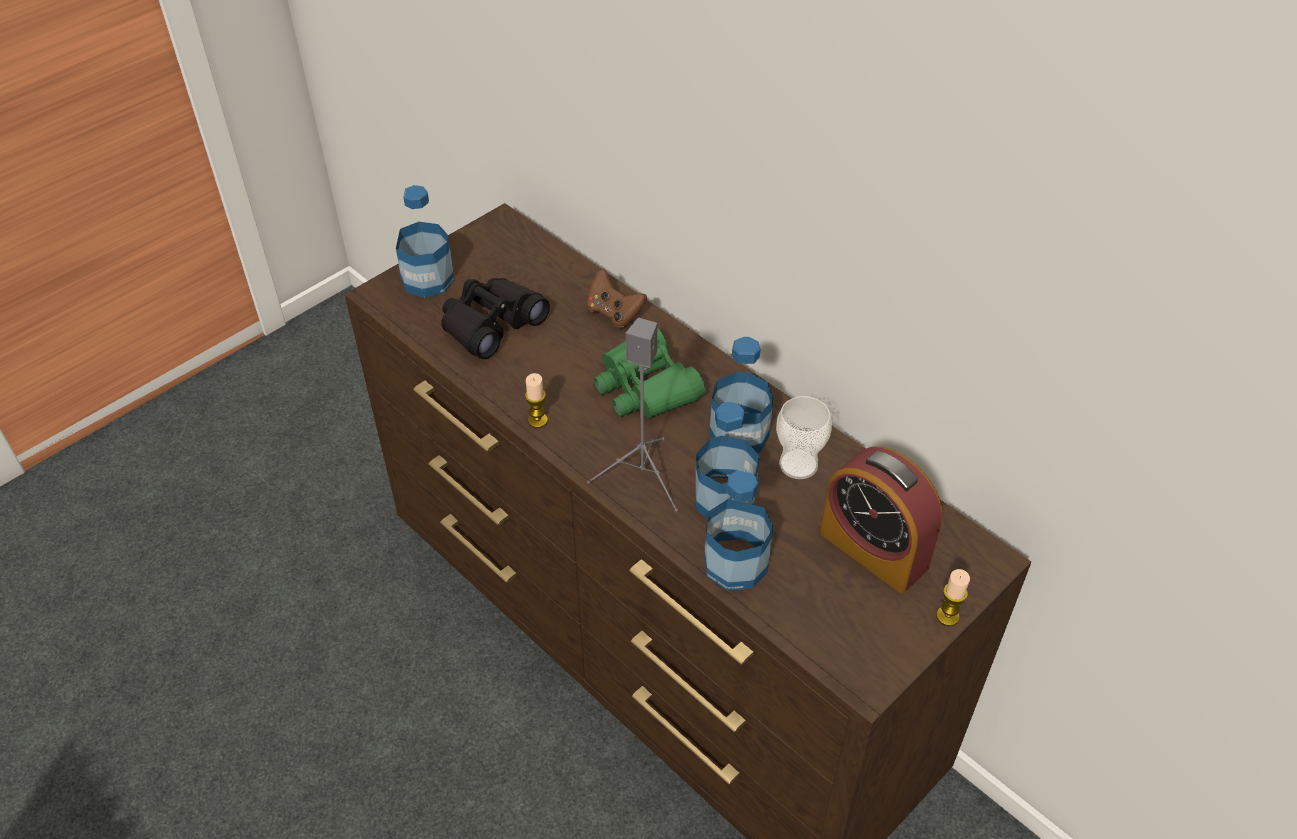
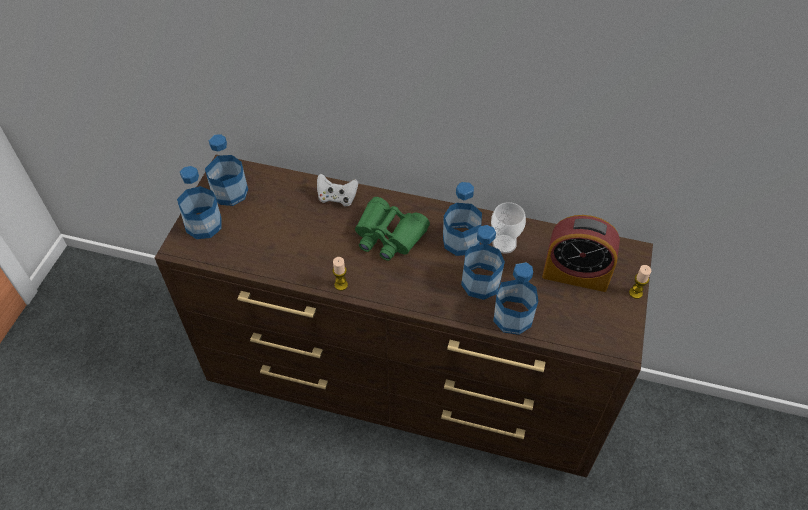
camera: 30 degrees left, 5 degrees up
(487, 254) = (230, 192): none -> bottle
(491, 324) = (267, 237): black binoculars -> none
(614, 313) = (337, 198): brown game controller -> white game controller
(643, 477) = (427, 291): grey speaker -> none

